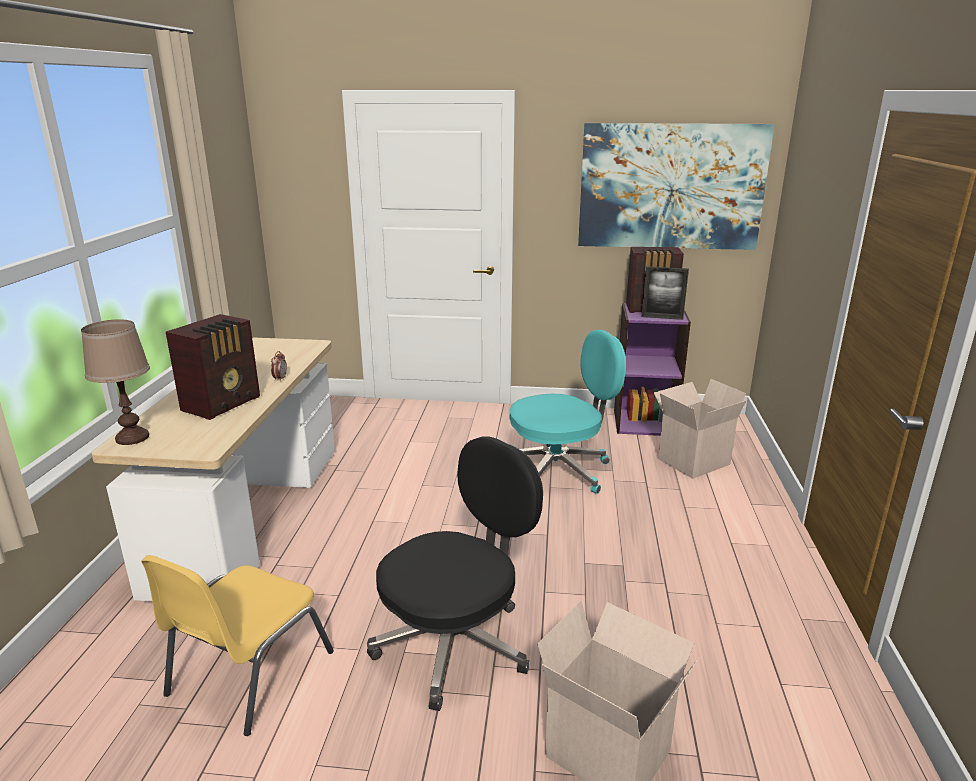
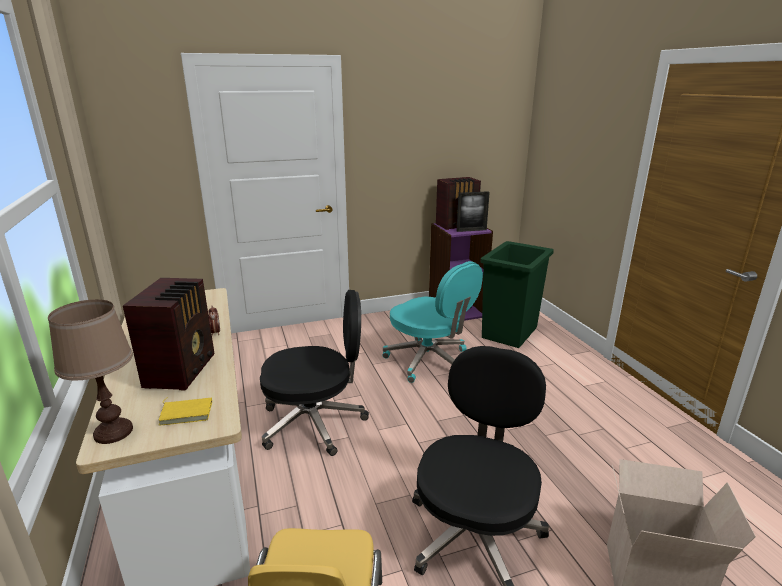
camera: 25 degrees left, 0 degrees up
(194, 436) = (187, 412): none -> yellow book
(386, 501) = (315, 422): none -> black office chair
(559, 470) = (429, 361): turquoise office chair -> turquoise office chair turned 90 degrees clockwise
(671, 187) = (460, 131): picture -> none
(693, 460) = (510, 332): cardboard box -> green trash can

